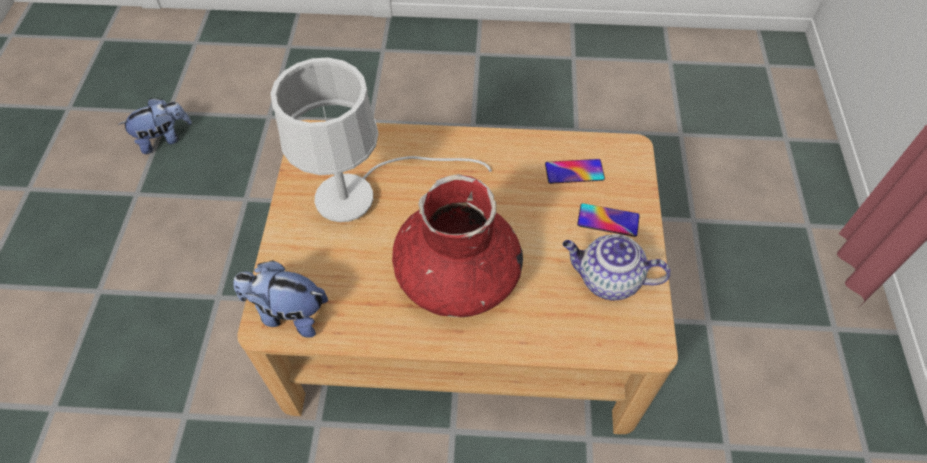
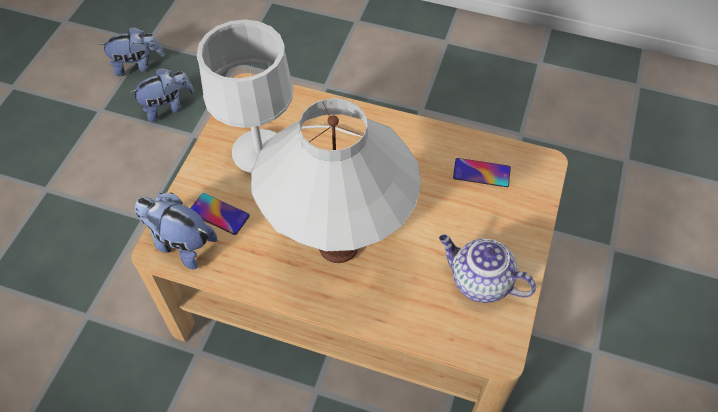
camera: 15 degrees right, 0 degrees up
(209, 175) = (167, 107): none -> plush toy
(457, 278) = (339, 247): red vase -> white table lamp
(608, 220) = (499, 226): phone -> phone (219, 214)

